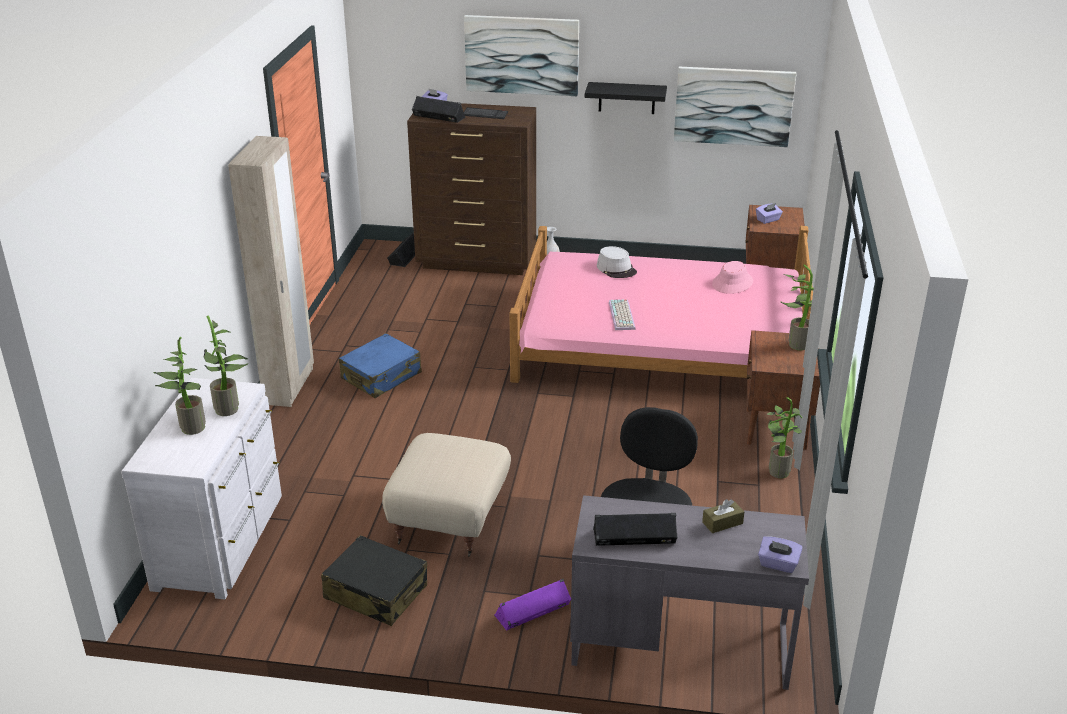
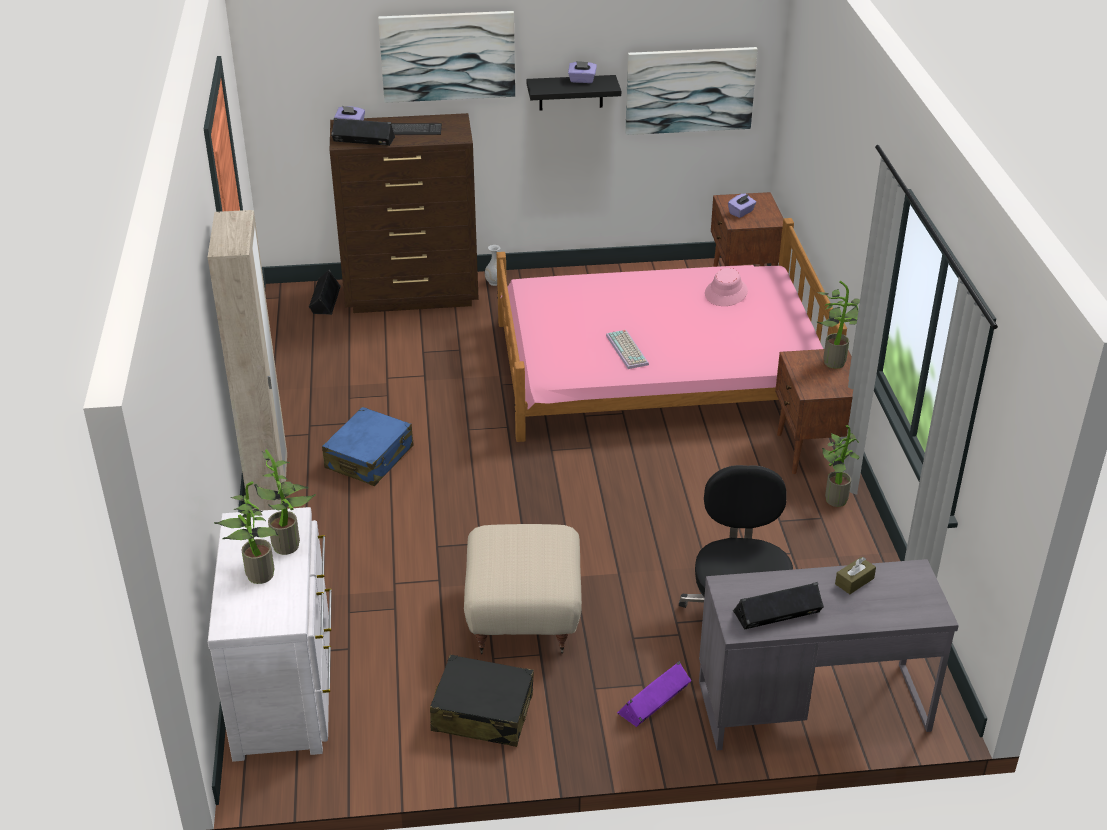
camera: 15 degrees left, 5 degrees up
(616, 269) = (596, 292): grey hat -> none
(778, 564) = (924, 615): purple tissue box -> purple tissue box (582, 80)

